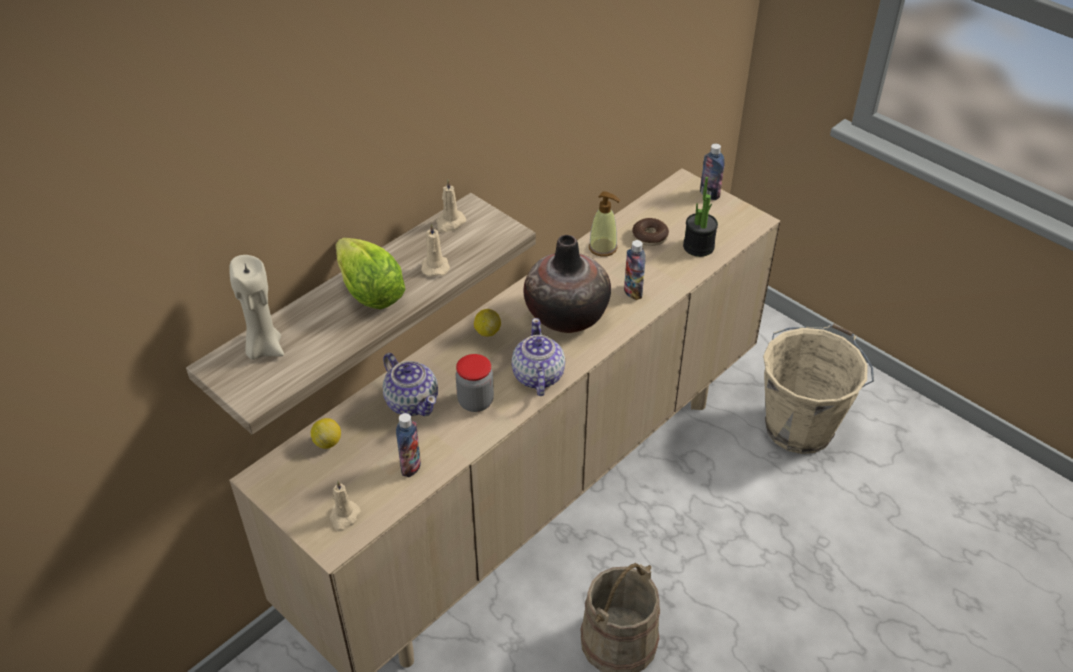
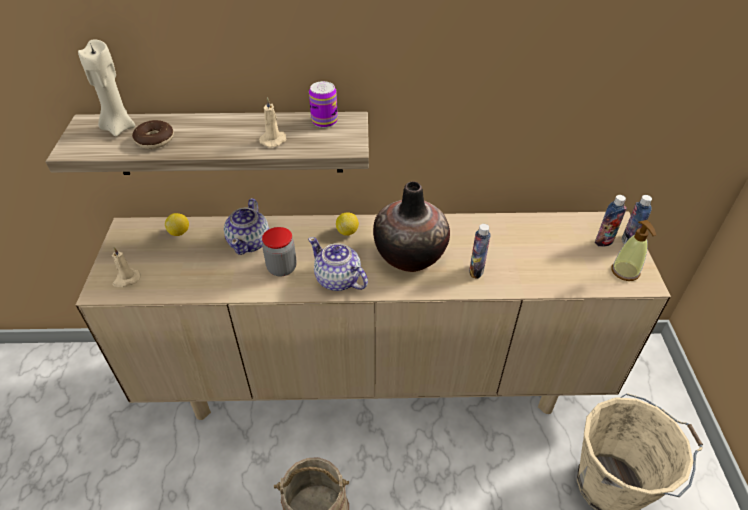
camera: 45 degrees right, 0 degrees up
(370, 293) = (215, 133): lettuce -> none
(411, 466) = (196, 278): bottle -> bottle (604, 241)
(450, 223) = (324, 121): beige candle -> can
(537, 376) = (338, 280): teapot -> teapot turned 90 degrees counterclockwise
(603, 248) = (494, 228): soap dispenser -> soap dispenser (625, 271)
(649, 237) = (539, 242): donut -> donut (155, 140)
(698, 246) = (570, 272): potted plant -> none

